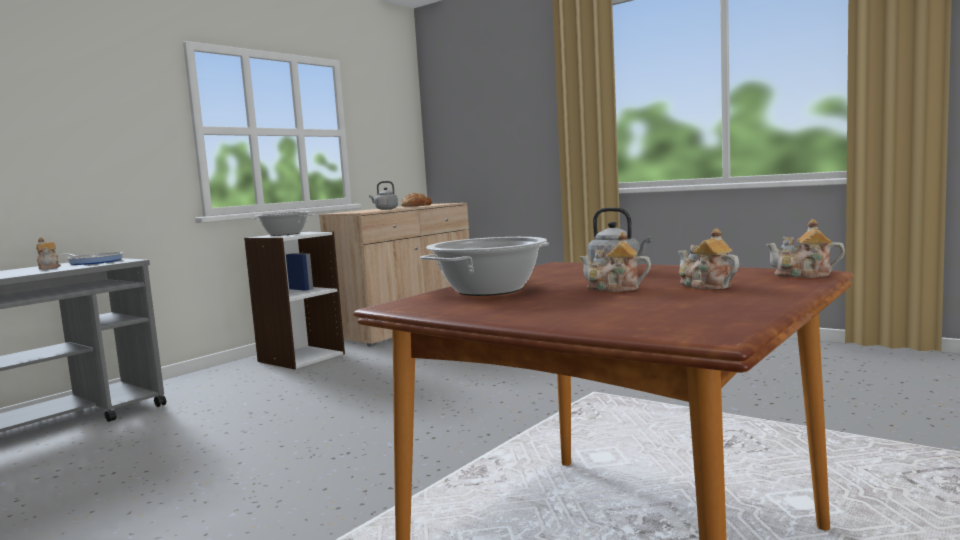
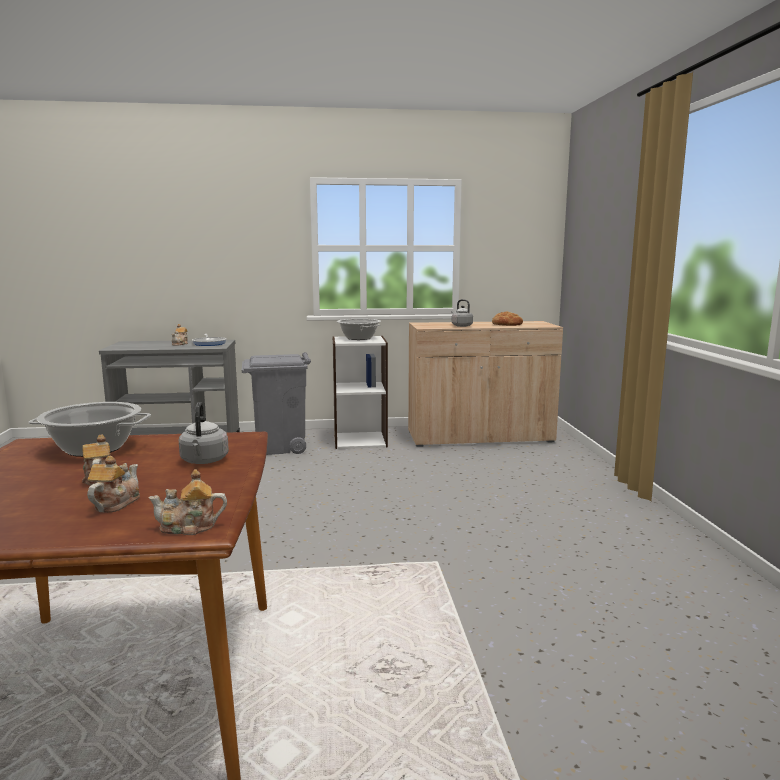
camera: 45 degrees right, 5 degrees up
(223, 386) = (279, 447): none -> grey trash can
(804, 275) = (189, 527): teapot -> teapot turned 75 degrees counterclockwise

